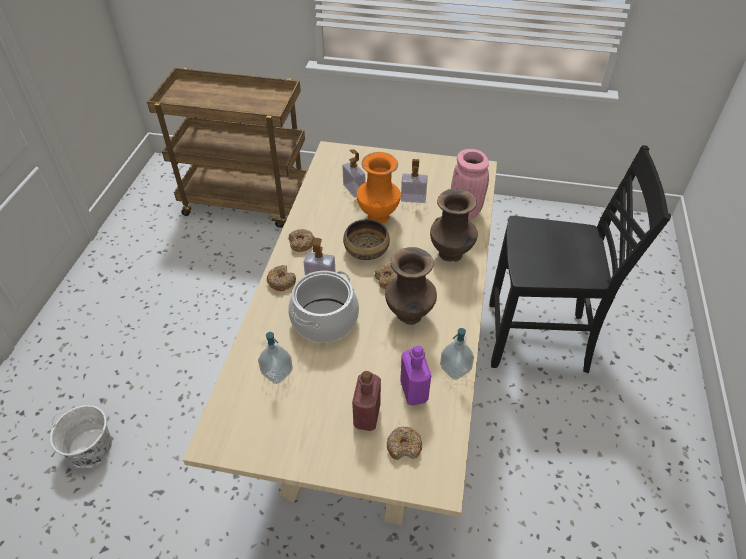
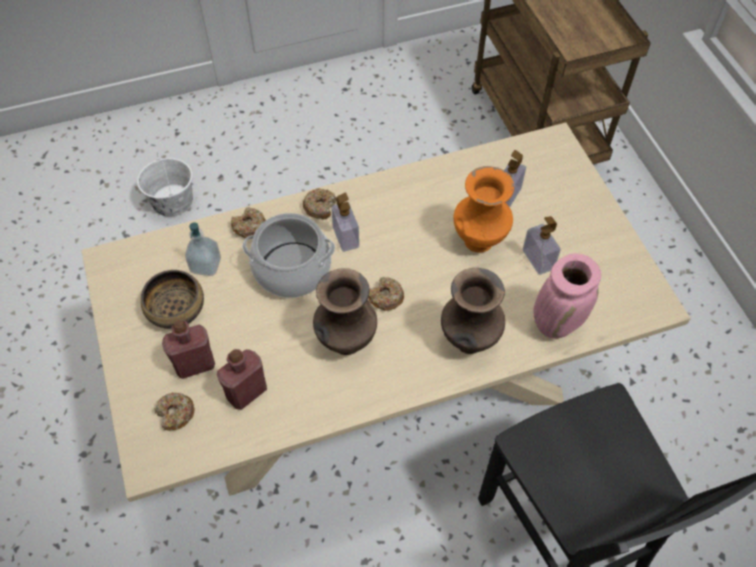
camera: 60 degrees right, 10 degrees up
(301, 243) = (384, 194): donut -> donut (249, 227)
(367, 250) = (417, 256): bowl -> bowl (177, 309)
(414, 391) = (246, 392): purple bottle -> red bottle
(455, 368) = (298, 418): soap dispenser -> none

